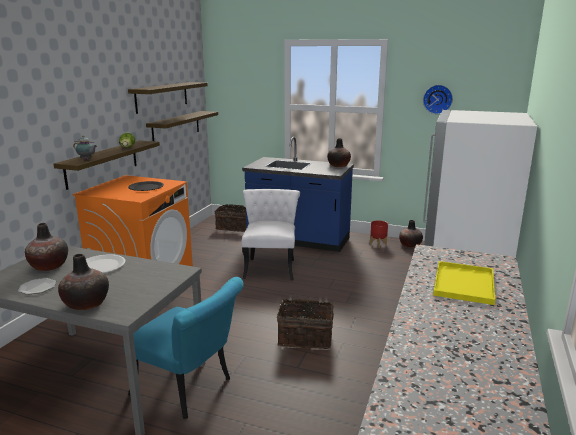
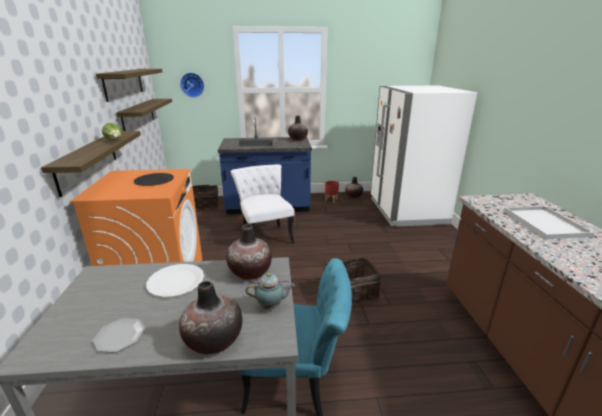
camera: 25 degrees left, 5 degrees up
(49, 266) = (105, 300): vase -> vase (250, 272)
(87, 159) = (83, 157): teapot -> teapot (271, 306)
(437, 99) = (367, 78): wall clock -> wall clock (192, 85)
(465, 284) = (546, 223): yellow tray -> white tray

